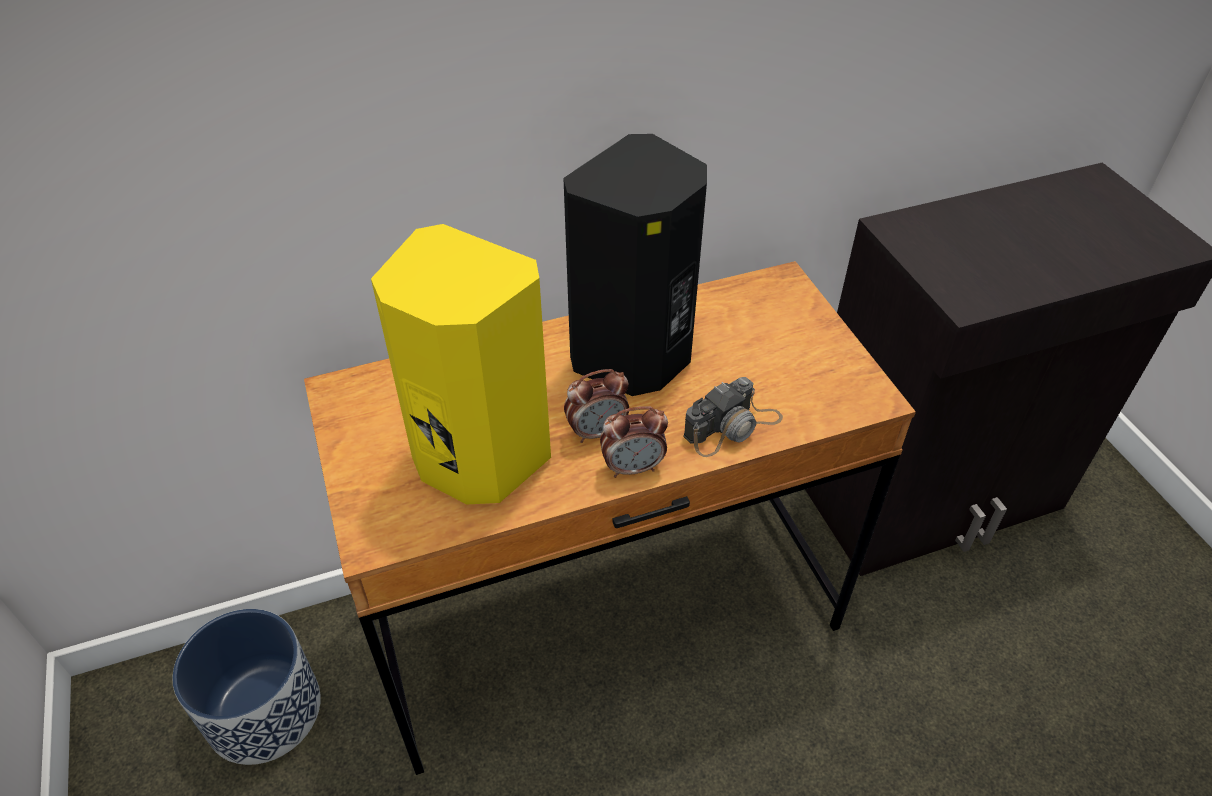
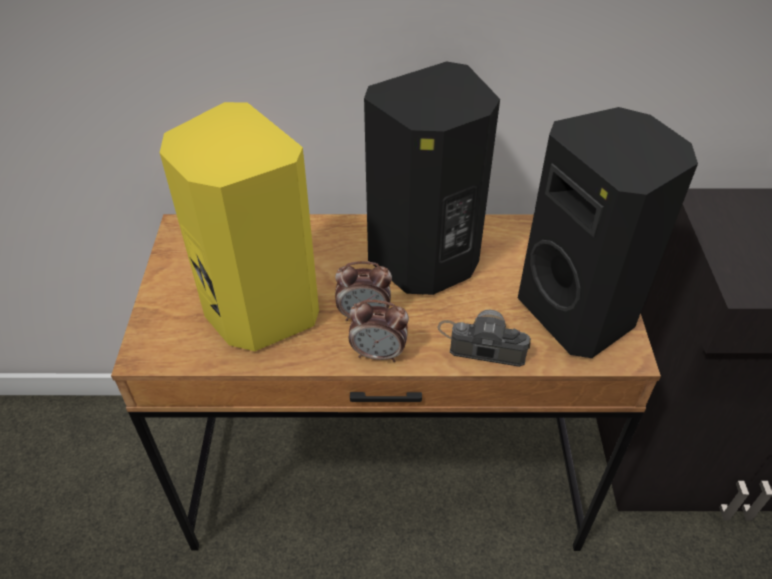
camera: 20 degrees right, 0 degrees up
(264, 710) = (108, 462): planter -> none
(732, 427) = (481, 343): camera -> camera turned 150 degrees counterclockwise
(812, 369) = (579, 312): none -> black speaker

